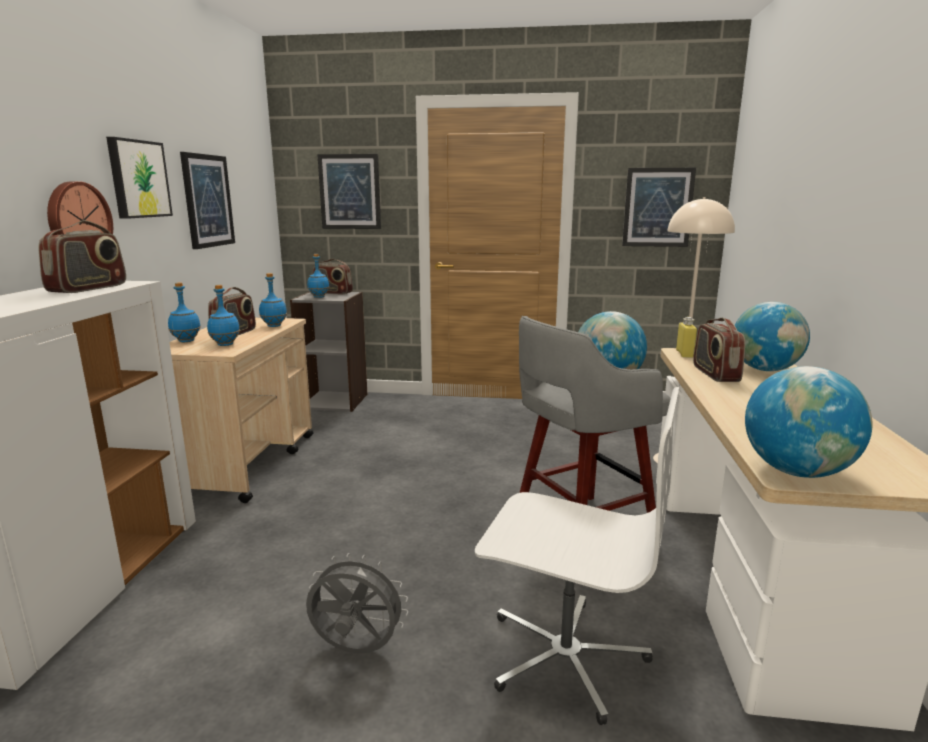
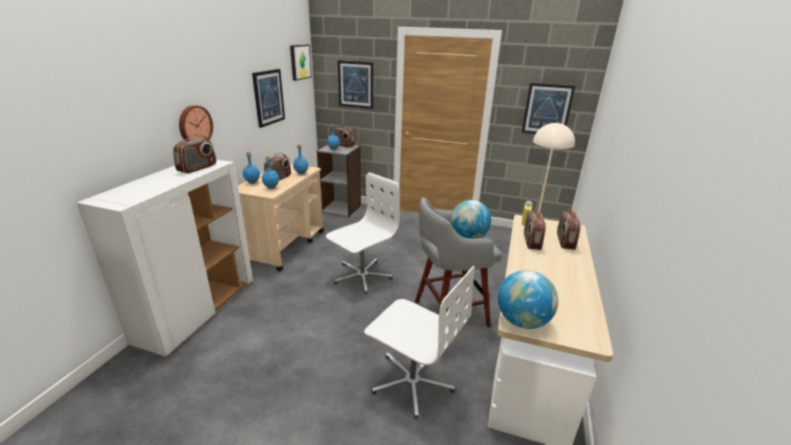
camera: 10 degrees right, 10 degrees up
(138, 179) = (227, 95): picture -> picture (299, 62)
(355, 650) = (313, 362): grey fan -> none
(403, 493) = (361, 276): none -> white office chair
(765, 370) = (565, 241): globe -> radio

